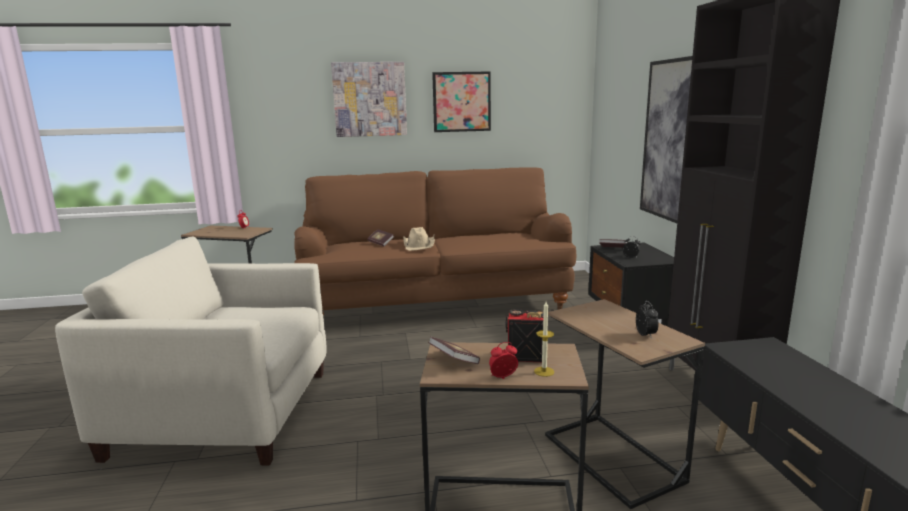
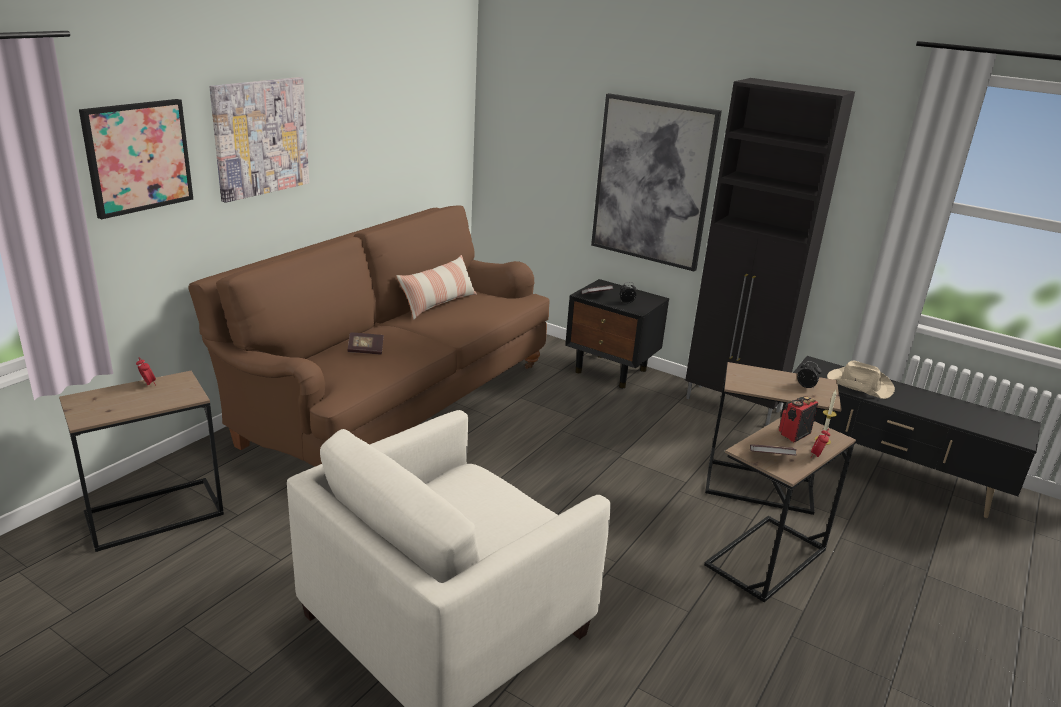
camera: 50 degrees left, 10 degrees up
(419, 245) = (414, 339): beige hat -> beige hat (859, 384)
(461, 102) = (361, 127): picture -> picture (138, 157)
(482, 234) = (438, 304): none -> pillow

